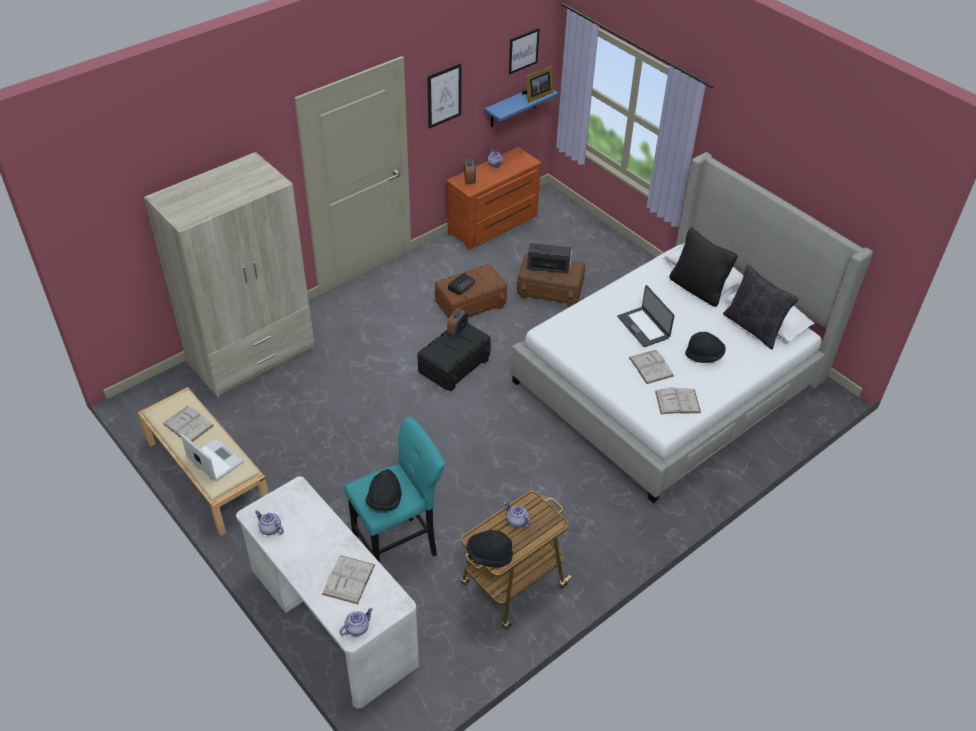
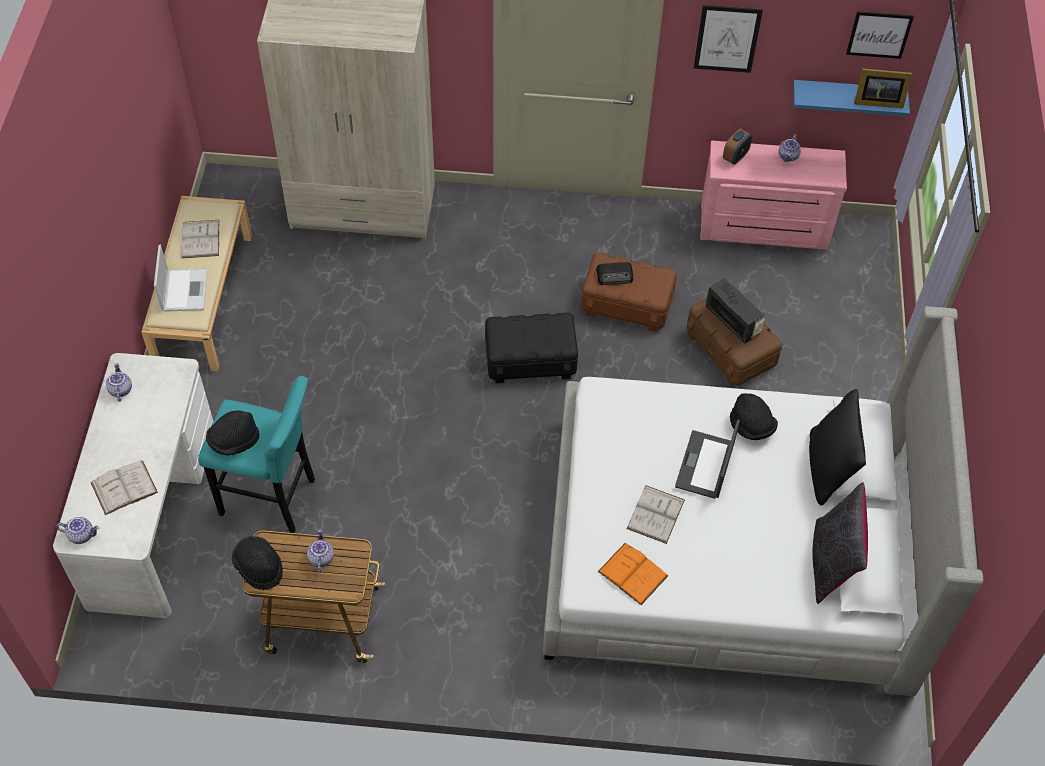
camera: 45 degrees right, 10 degrees up
(457, 331) = (550, 323): alarm clock -> none
(494, 225) = (764, 229): brown dresser -> pink dresser
(677, 402) = (633, 573): white book -> orange book
(704, 356) = (730, 549): black hat -> black hat (751, 426)

